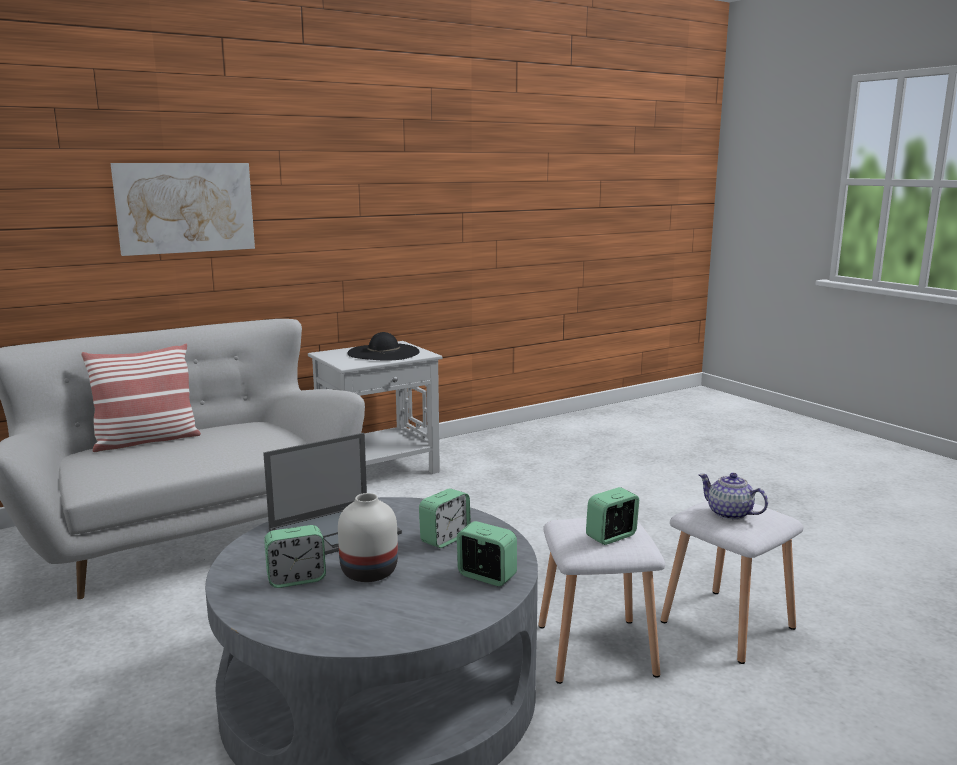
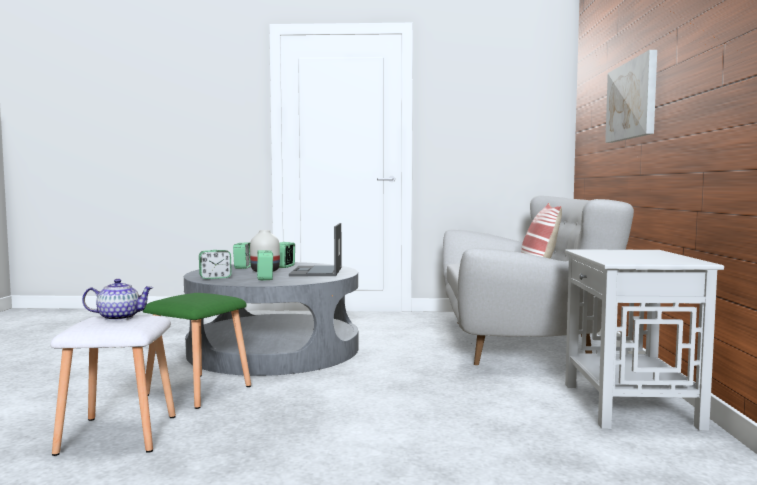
camera: 125 degrees right, 10 degrees down
(383, 352) = (638, 257): black hat -> none
(598, 649) = (198, 391): white stool -> green stool
(611, 537) = (185, 296): alarm clock -> alarm clock (242, 267)

